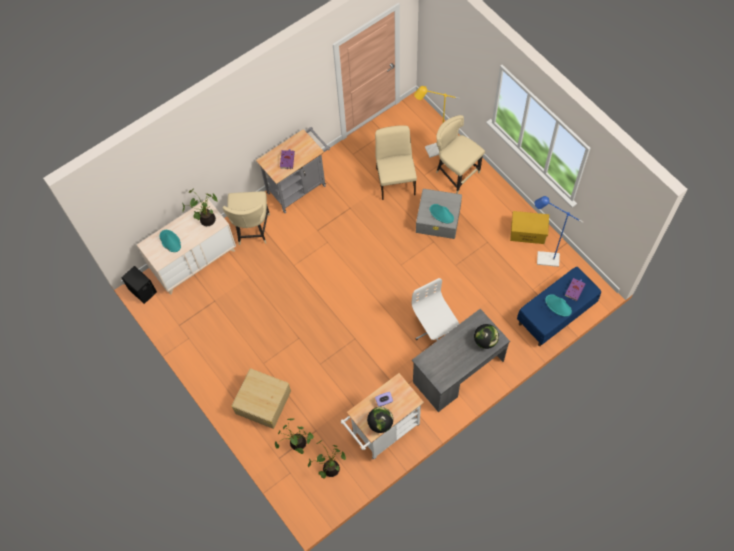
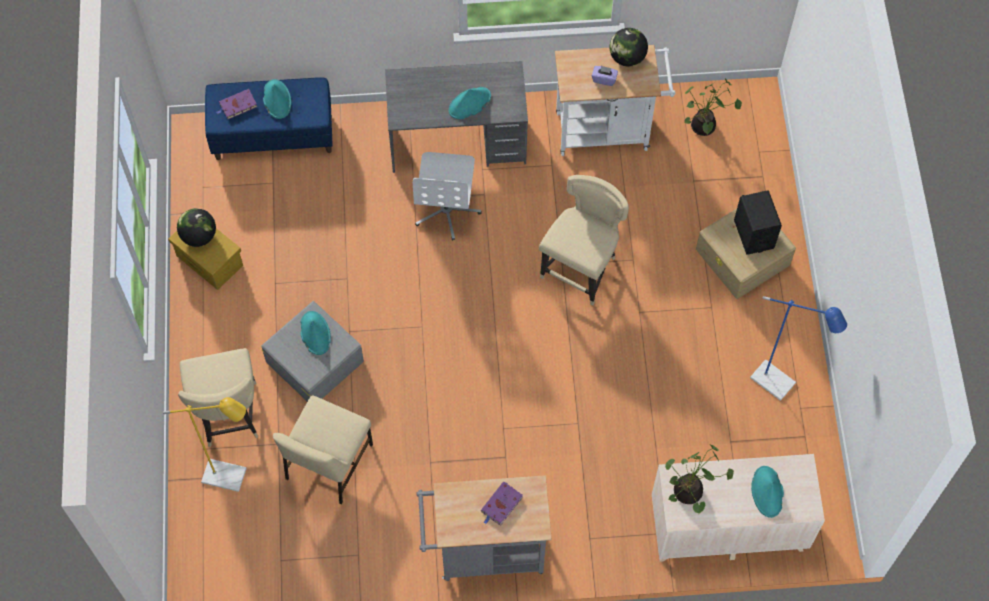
camera: 150 degrees left, 0 degrees up
(143, 291) = (834, 527): black speaker -> black speaker (753, 234)
(252, 230) = (606, 522): beige chair -> beige chair (581, 268)
(297, 444) = (728, 179): potted plant -> none
(450, 350) = (469, 103): none -> turquoise hat
(485, 341) = (415, 88): globe -> globe (199, 236)
(543, 259) = (222, 213): blue floor lamp -> blue floor lamp (779, 385)

